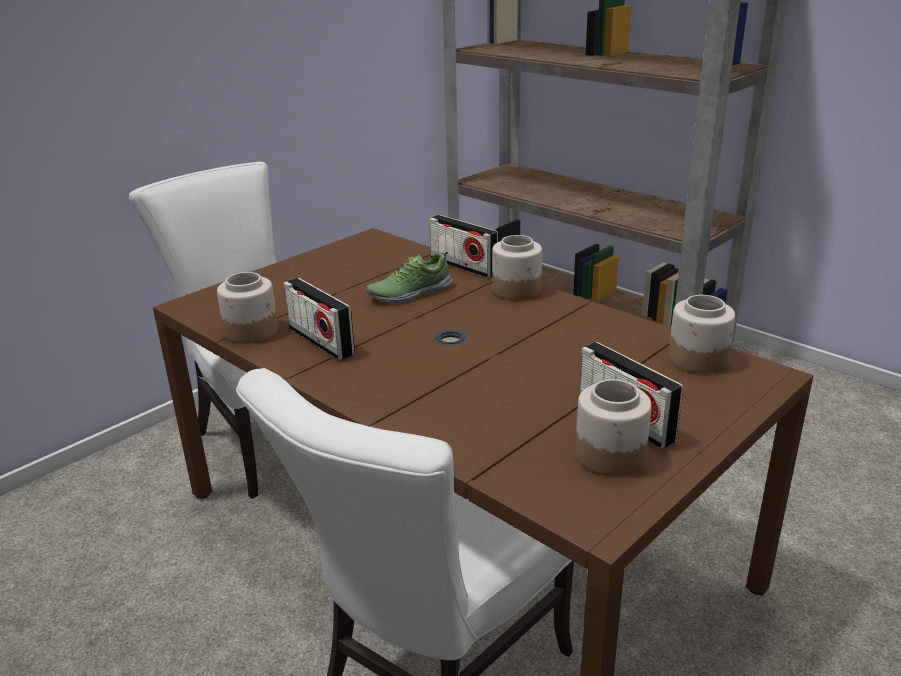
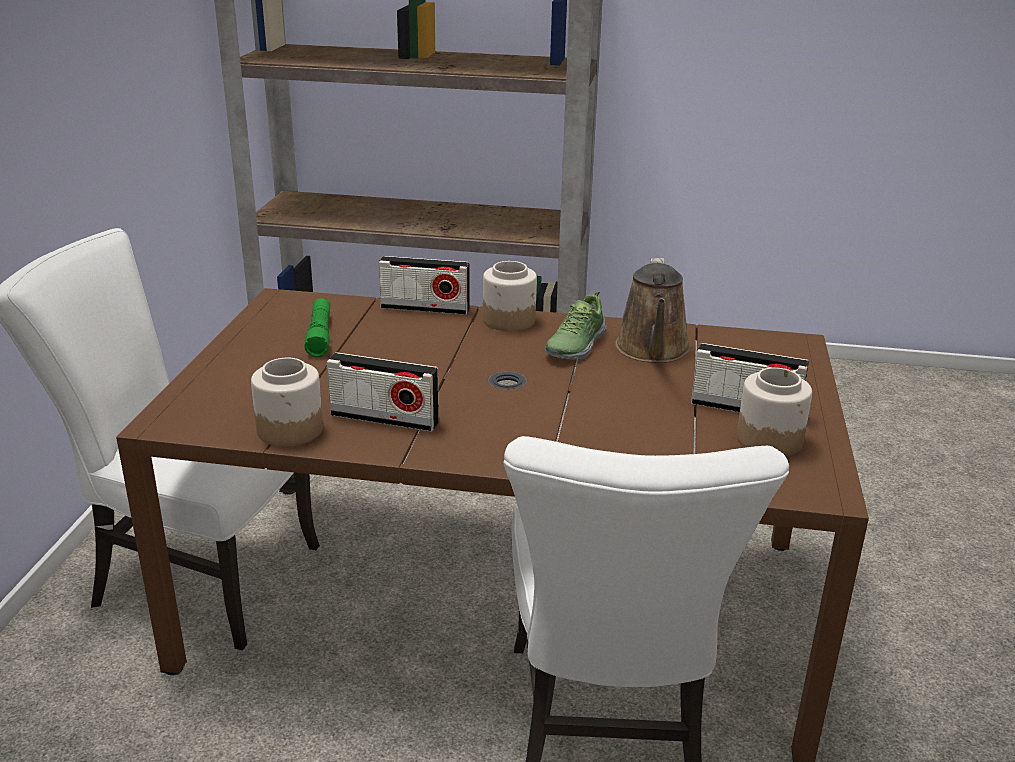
camera: 35 degrees left, 0 degrees up
(362, 269) = (320, 335): none -> green flashlight
(409, 293) = (408, 348): shoe -> shoe (575, 345)
(609, 345) = (652, 350): none -> brown watering can
(698, 359) = (734, 344): jar -> none

